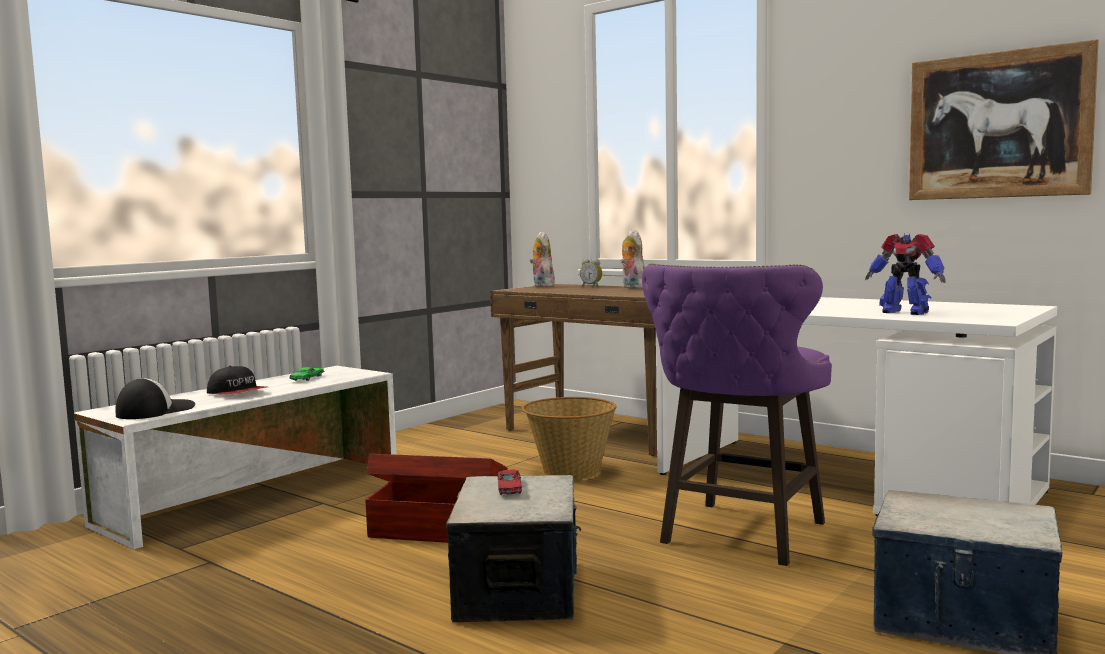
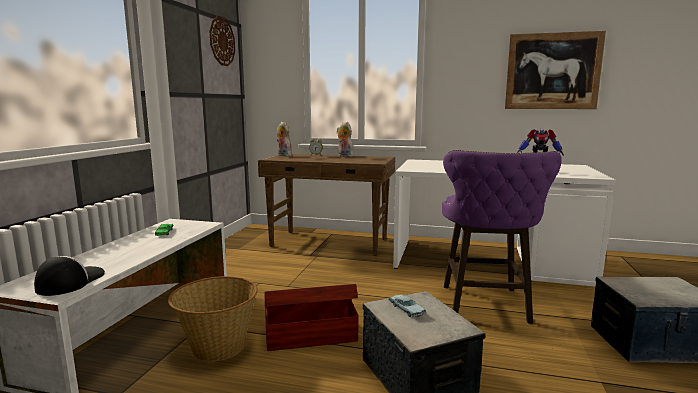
camera: 25 degrees left, 5 degrees up
(237, 393) = (124, 253): cap -> none
(463, 113) = (222, 41): none -> wall clock
(509, 488) = (406, 309): red toy car -> blue toy car
(570, 471) = (342, 273): basket -> basket (217, 347)

